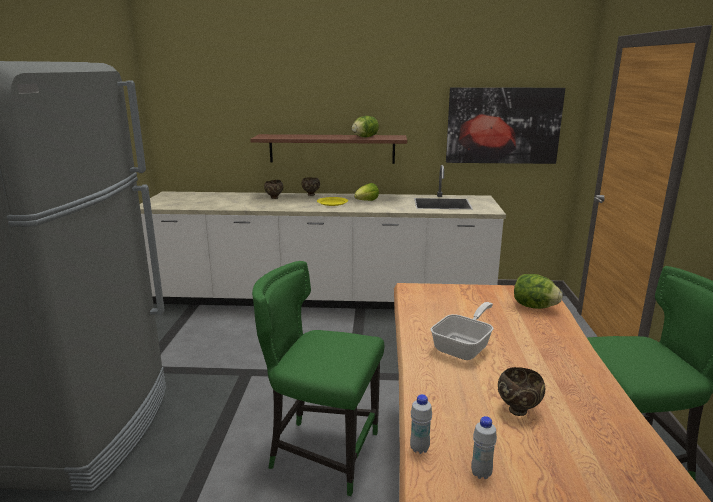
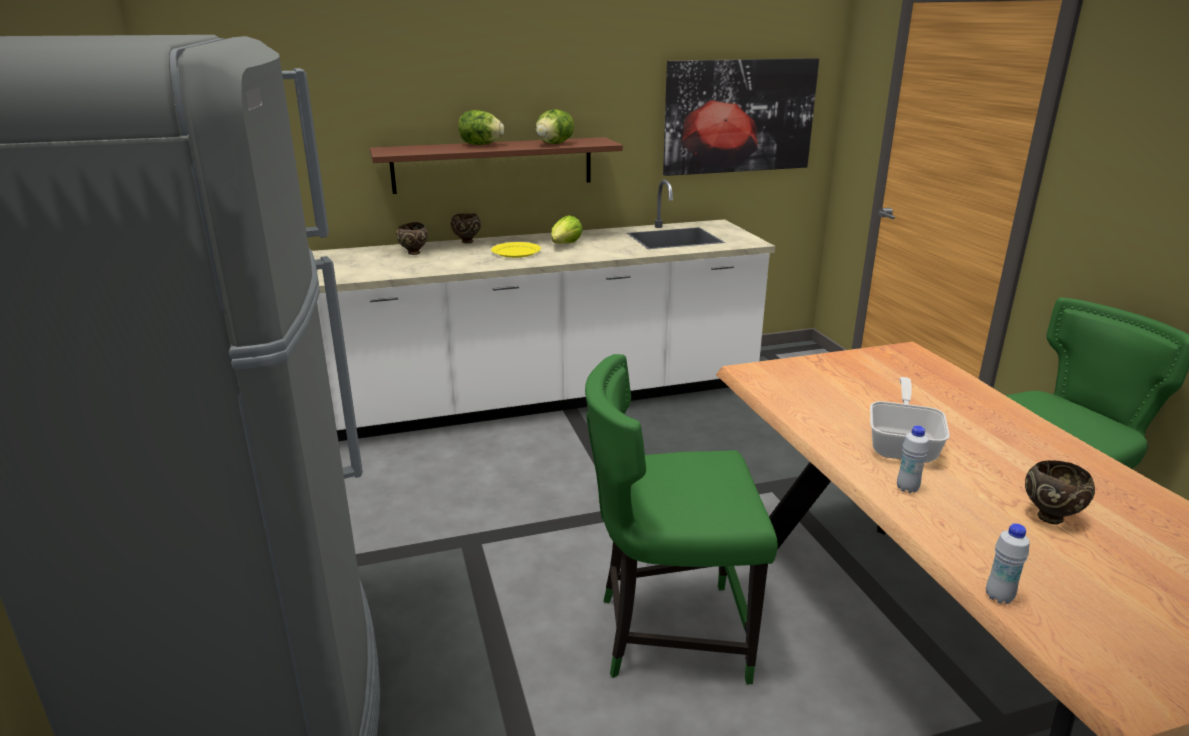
camera: 20 degrees left, 5 degrees up
(481, 473) = (1097, 610): white bottle -> white bottle (907, 488)
(534, 307) = (924, 373): lettuce -> lettuce (480, 145)

